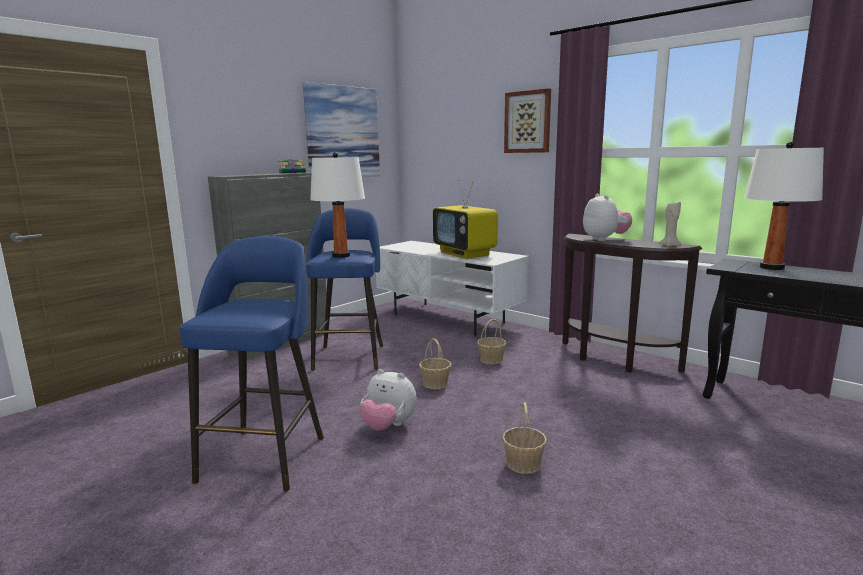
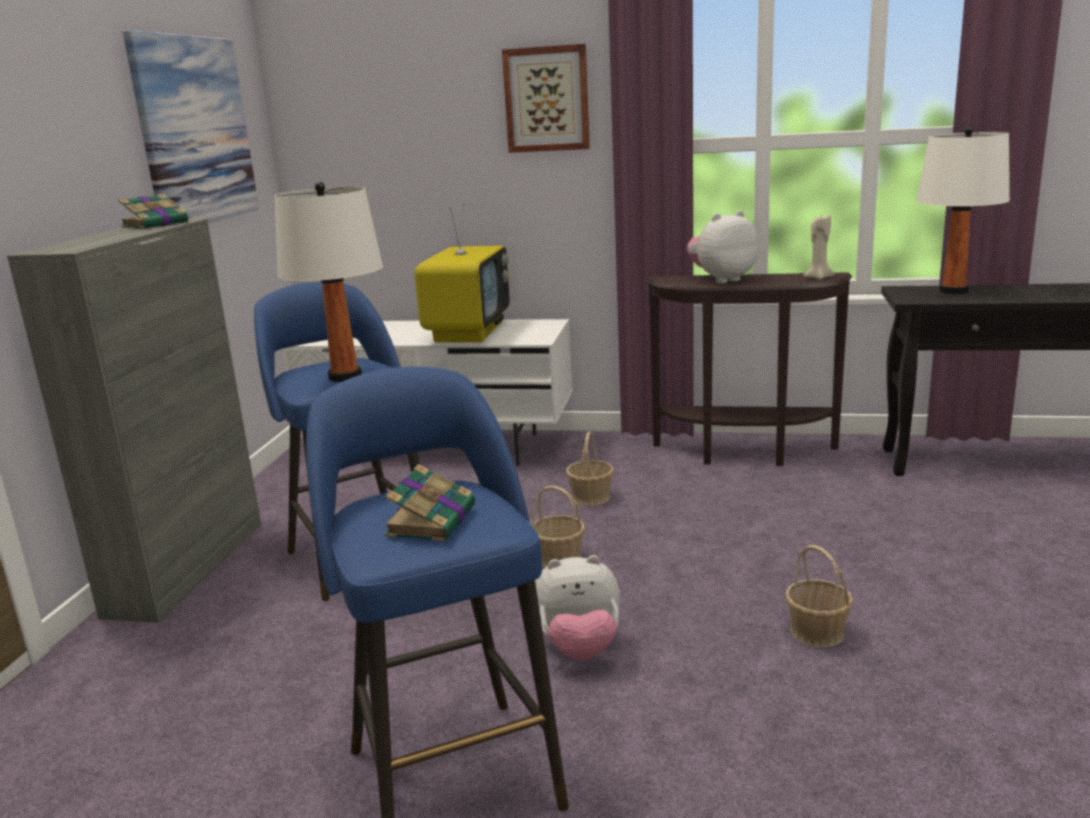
camera: 30 degrees left, 5 degrees up
(243, 310) = (432, 520): none -> book
(465, 254) = (468, 332): television -> television turned 105 degrees counterclockwise
(605, 239) = (721, 280): plush toy -> plush toy turned 75 degrees counterclockwise

